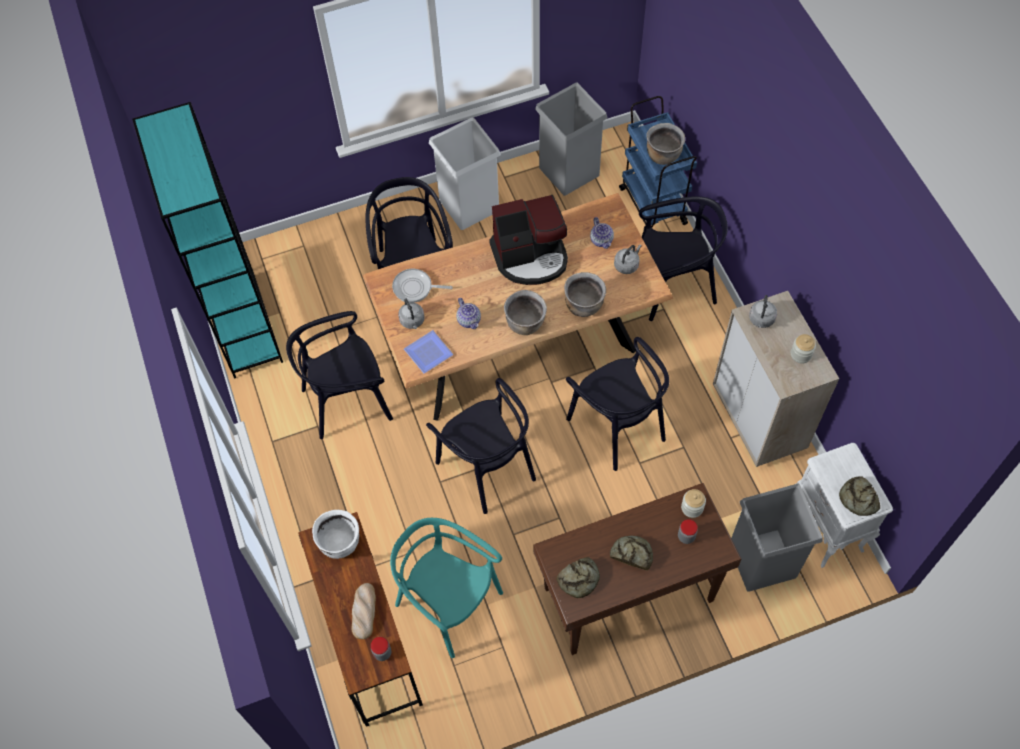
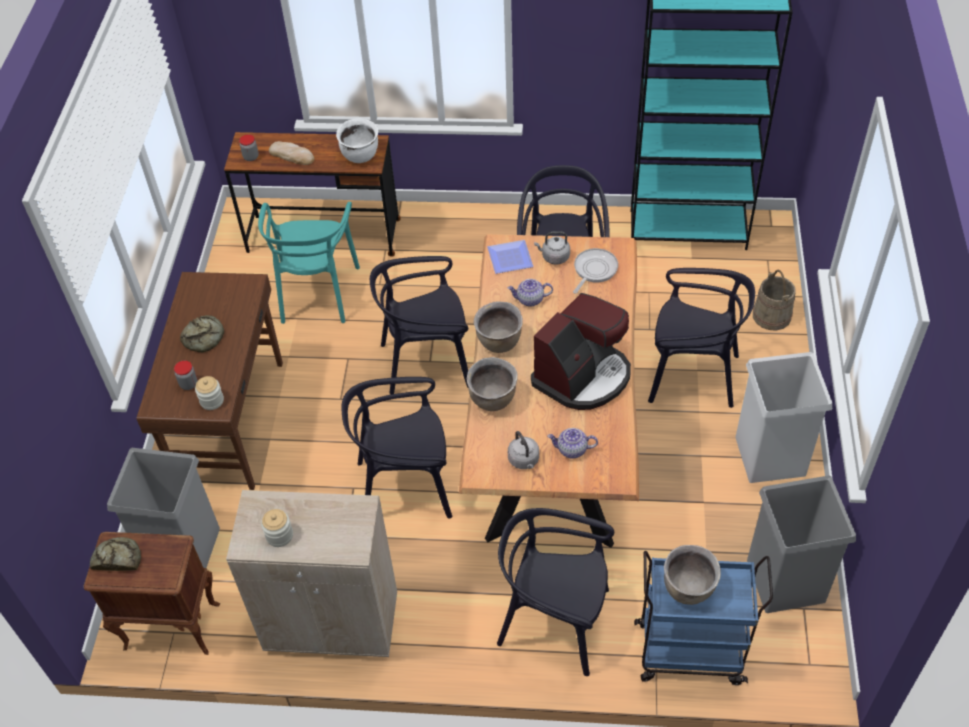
camera: 115 degrees right, 10 degrees down
(326, 239) = (772, 316): none -> beige bucket
(448, 603) = (317, 293): turquoise chair -> turquoise chair turned 120 degrees clockwise
(531, 257) = (583, 376): coffee machine -> coffee machine turned 150 degrees counterclockwise
(579, 579) = (212, 293): bread -> none
(673, 286) = (554, 621): black chair -> black chair turned 90 degrees clockwise
(761, 320) = (347, 517): grey kettle -> none
(826, 528) = (171, 627): white nightstand -> brown nightstand

